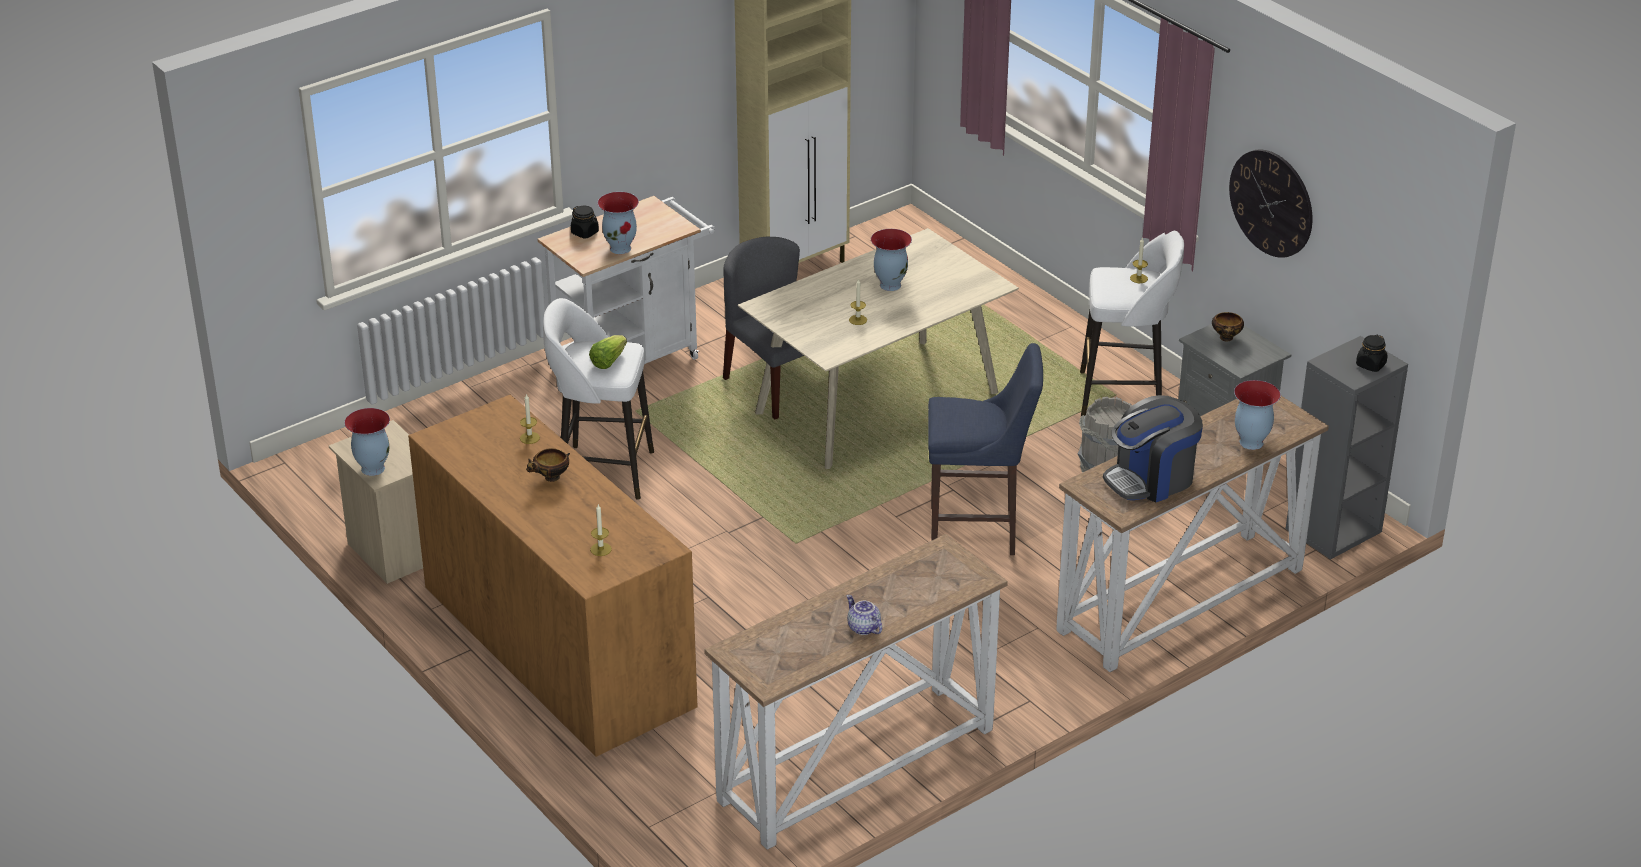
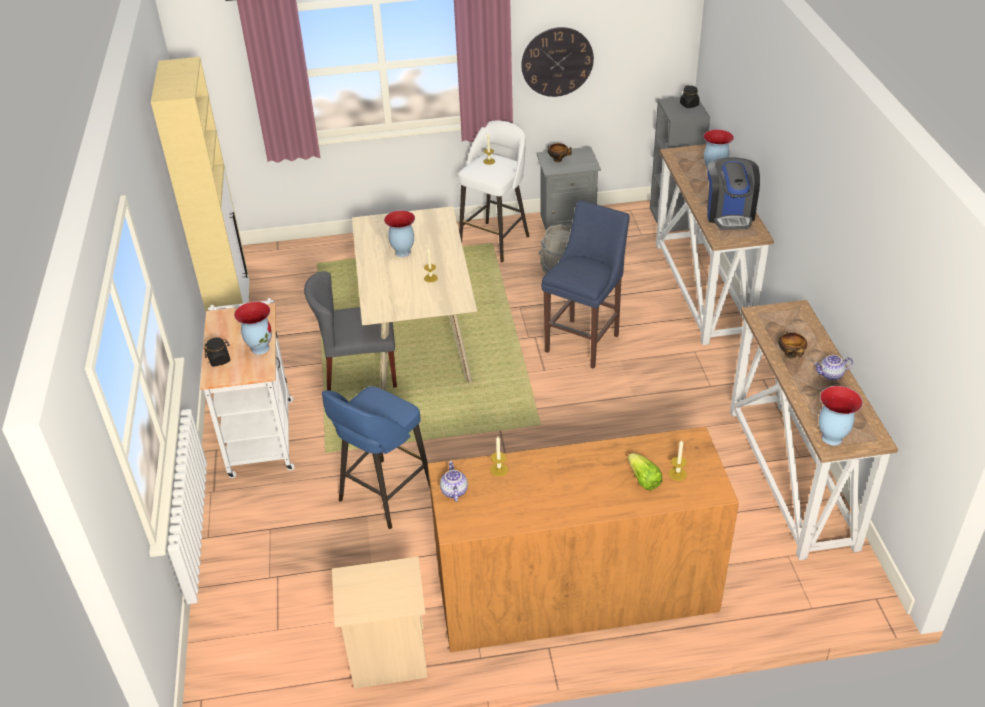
camera: 60 degrees left, 5 degrees up
(372, 468) = (393, 604): vase -> vase (831, 438)
(481, 421) = (453, 491): none -> teapot
(551, 478) = (564, 474): bowl -> bowl (791, 355)
(602, 472) = (383, 495): white stool -> blue stool
(608, 361) = (382, 408): lettuce -> lettuce (643, 480)

